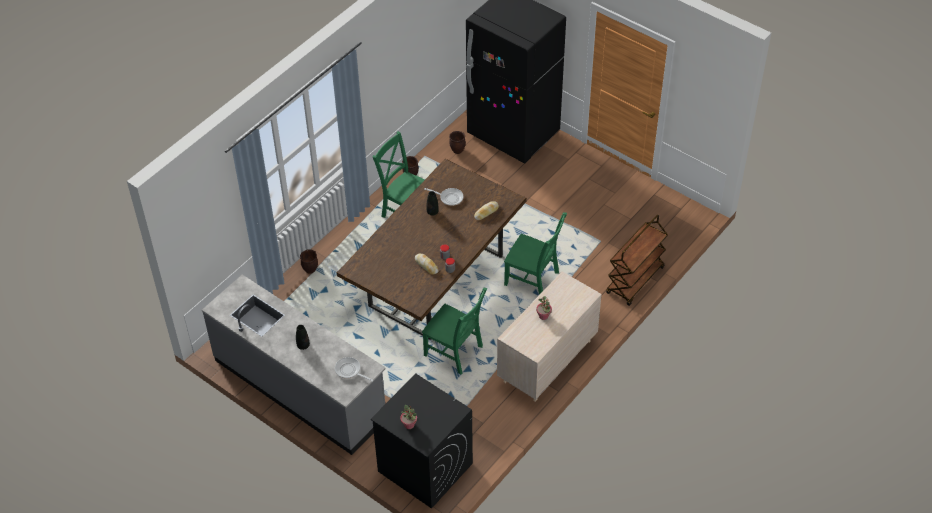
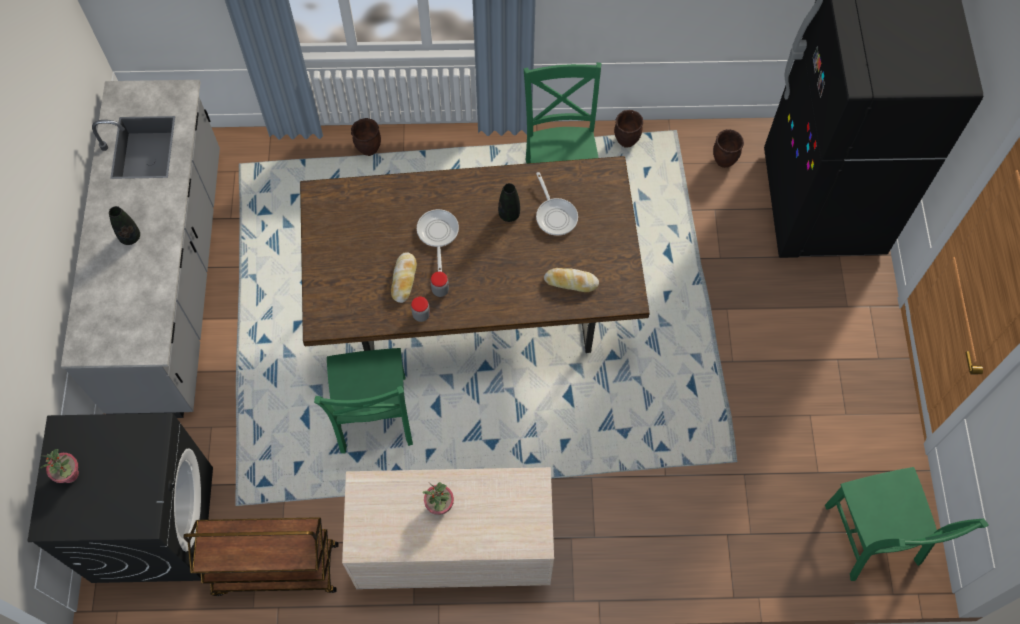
camera: 50 degrees right, 15 degrees up
(349, 371) = (127, 325): frying pan -> frying pan (437, 234)
(533, 280) = (584, 424): green chair -> green chair (873, 539)
(635, 281) = (705, 565): brown cart -> brown cart (275, 570)

